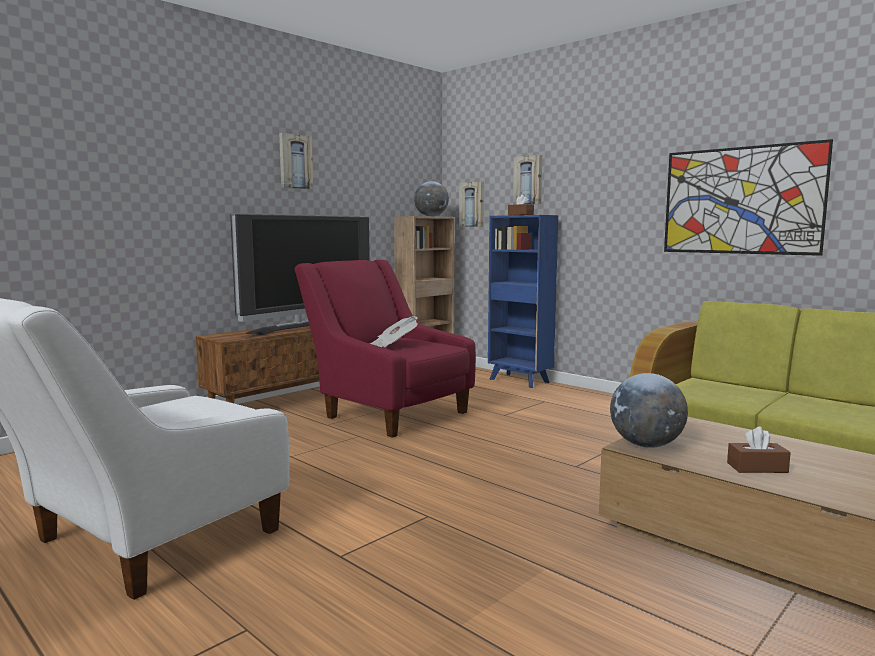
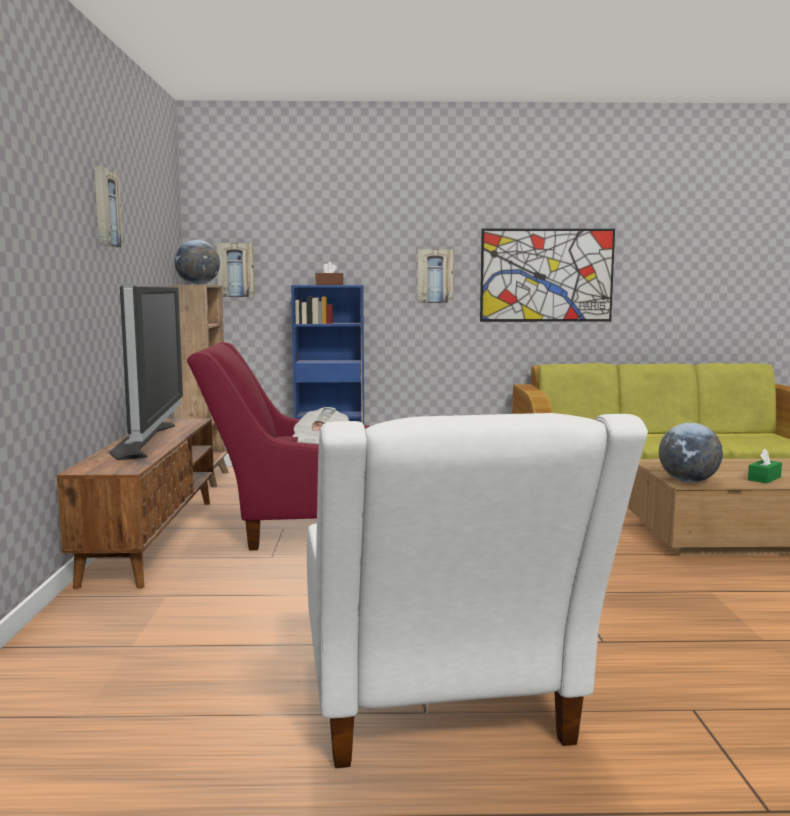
camera: 45 degrees left, 0 degrees up
(528, 180) = (318, 245): picture -> picture (435, 276)
(757, 468) = (764, 478): brown tissue box -> green tissue box

